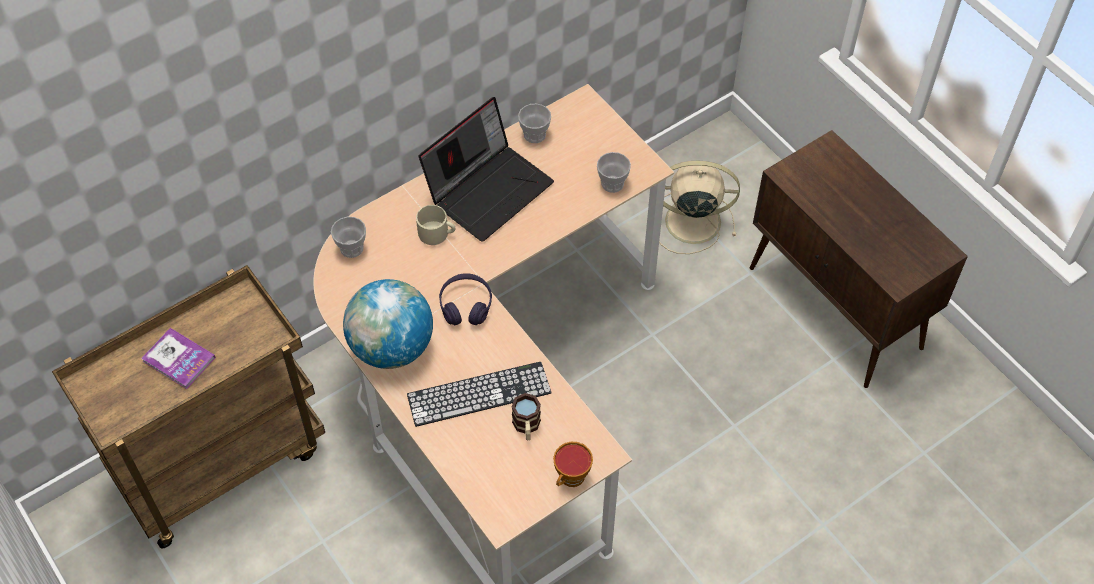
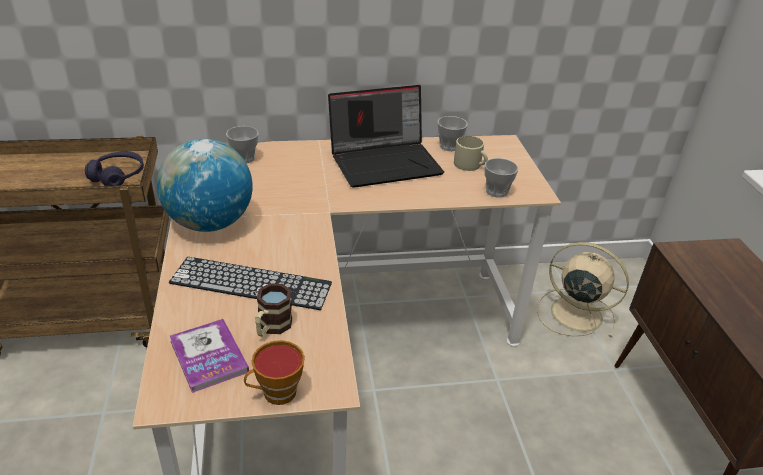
camera: 25 degrees right, 20 degrees down
(179, 359) = (48, 174): book -> book (208, 356)
(437, 233) = (319, 172): beige mug -> beige mug (470, 165)
(466, 305) = (300, 220): purple headphones -> purple headphones (117, 176)

